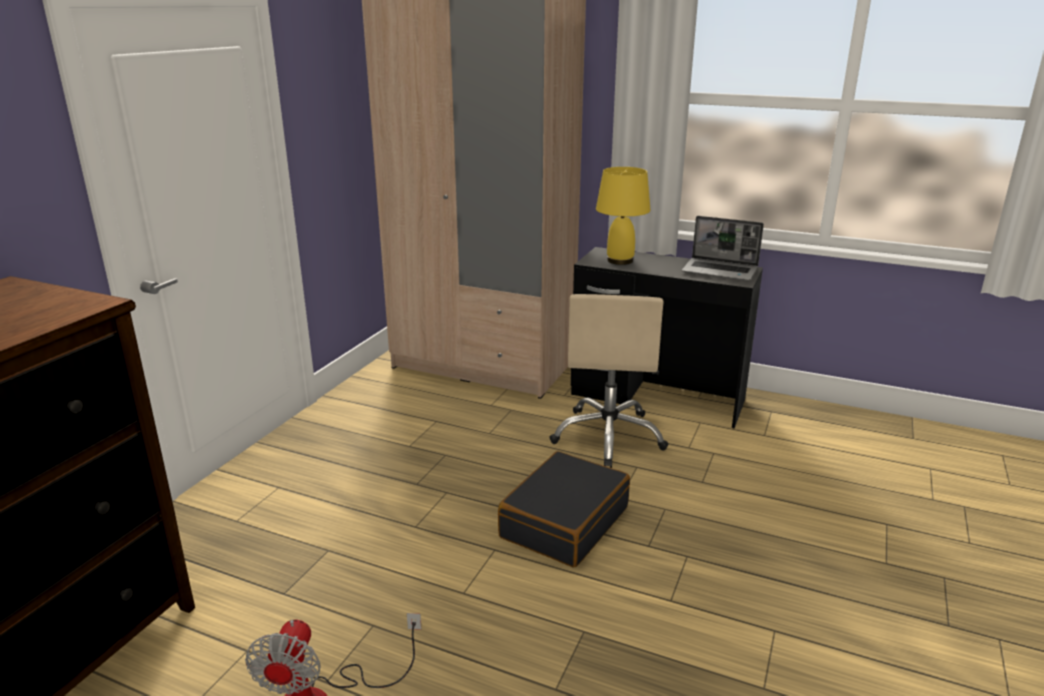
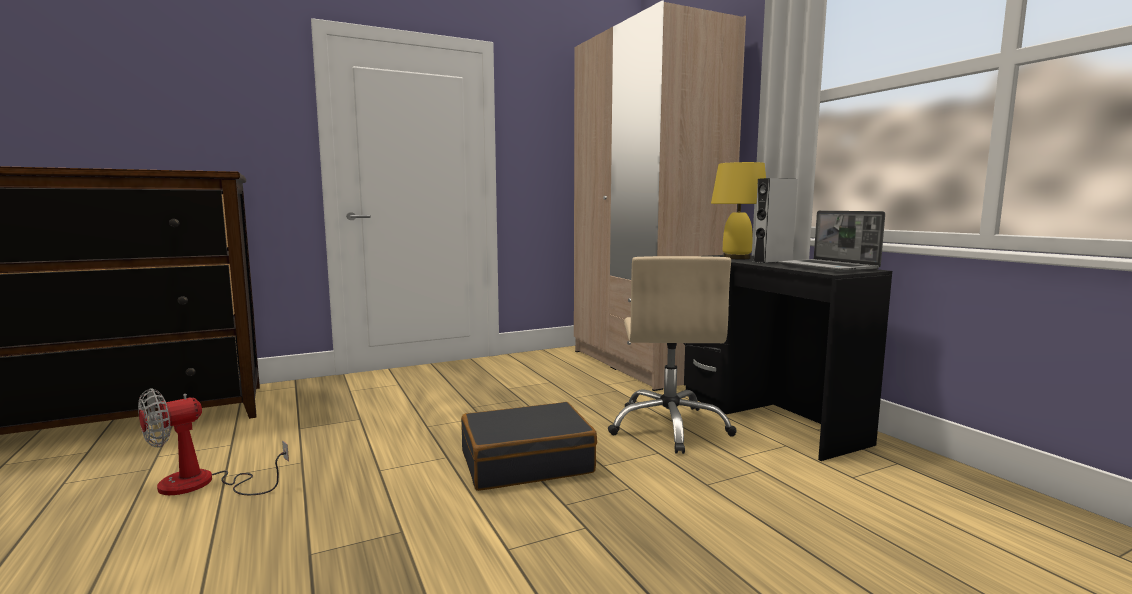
camera: 40 degrees right, 15 degrees down
(609, 436) = (670, 427): beige office chair -> beige office chair turned 45 degrees counterclockwise
(661, 264) = (772, 261): none -> grey speaker

